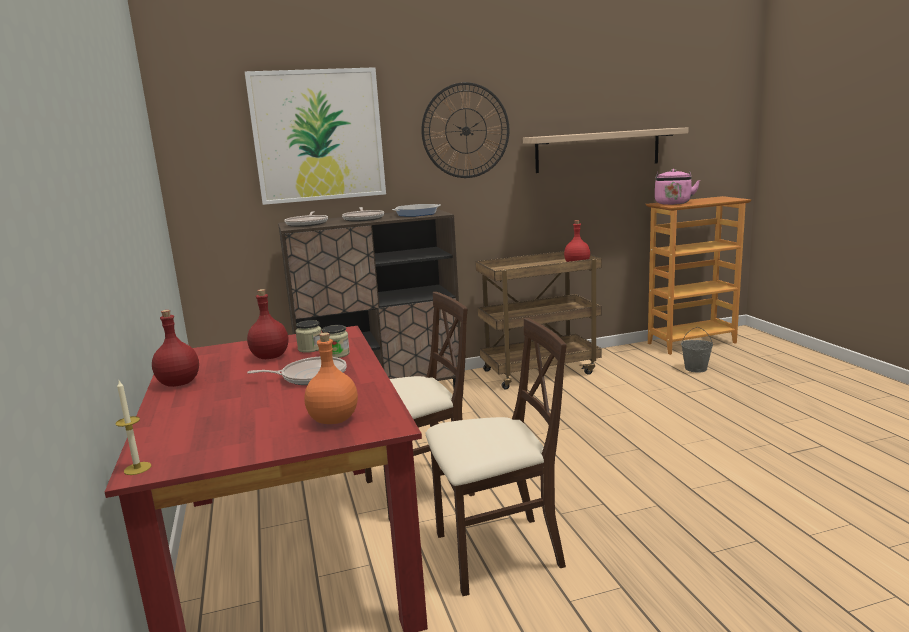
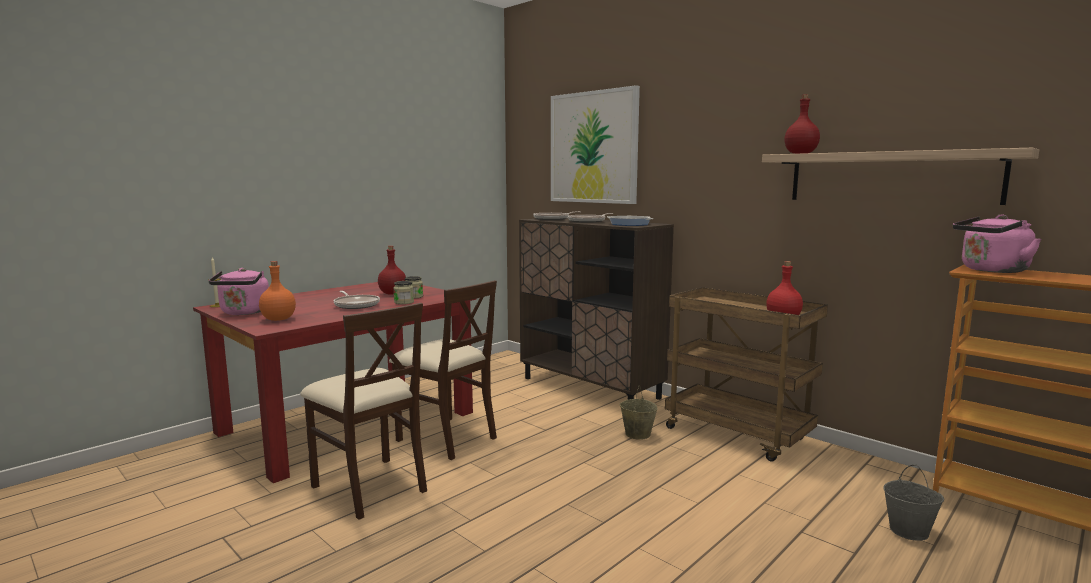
camera: 60 degrees right, 5 degrees down
(178, 383) = (339, 290): red bottle -> red bottle (800, 154)
(245, 443) = (245, 313): none -> pink kettle
(466, 131) = (716, 146): wall clock -> none
(504, 402) = (637, 434): none -> beige bucket

